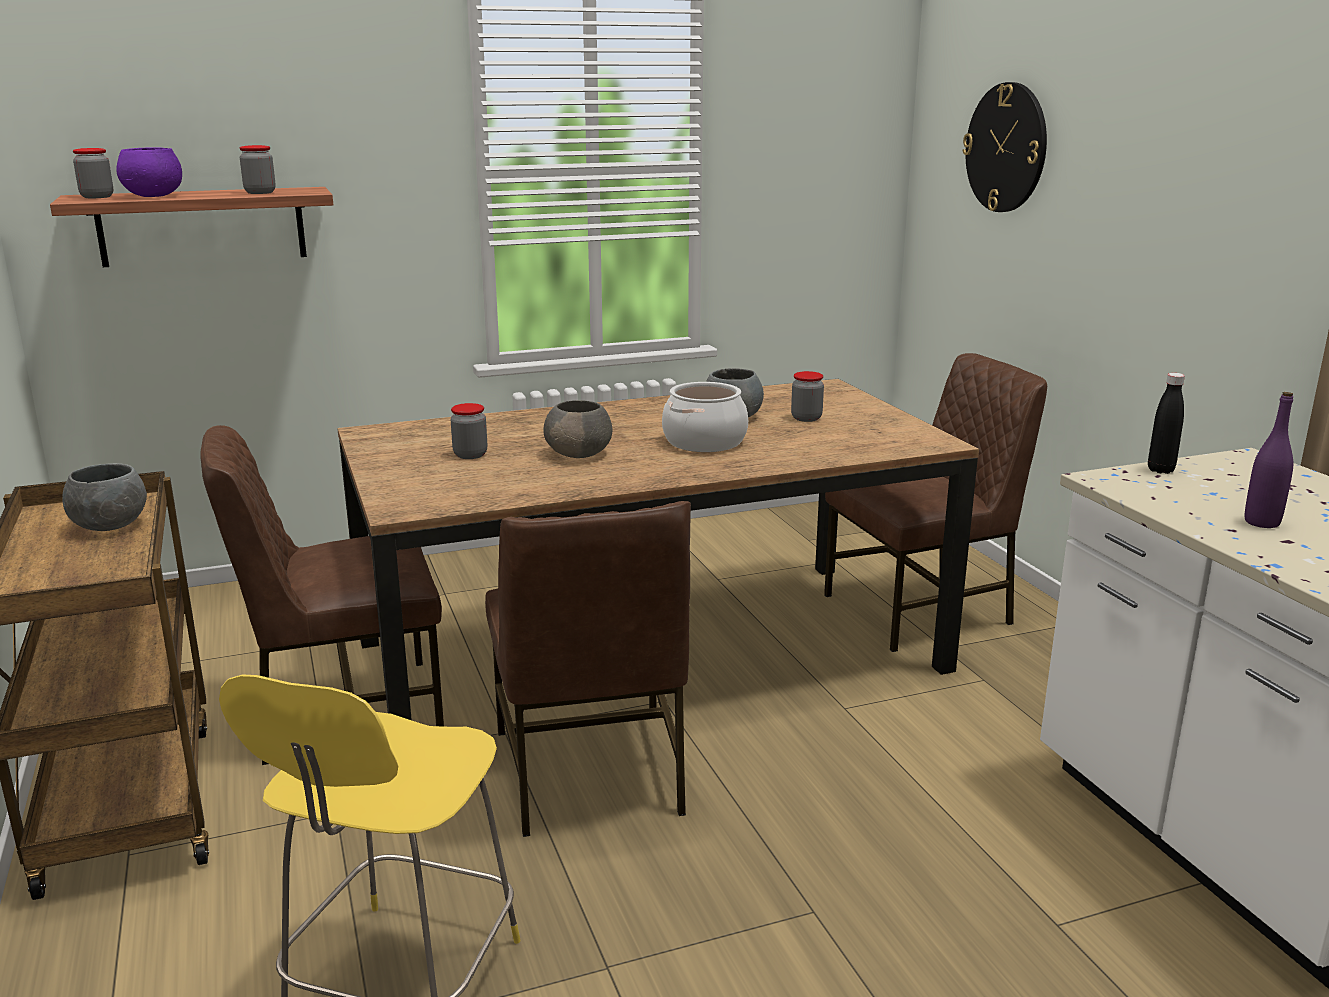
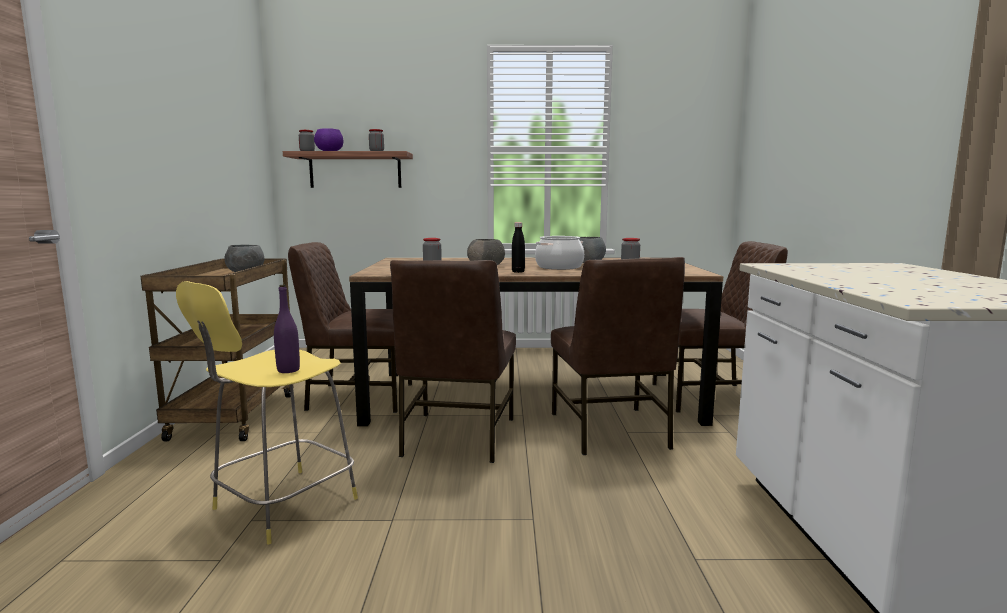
camera: 20 degrees right, 10 degrees down
(819, 711) = (610, 431): none -> brown chair
(1006, 148) = (782, 126): wall clock -> none
(1160, 470) = (815, 264): black bottle -> black bottle (518, 272)
(1261, 522) = (863, 277): purple bottle -> purple bottle (288, 370)

